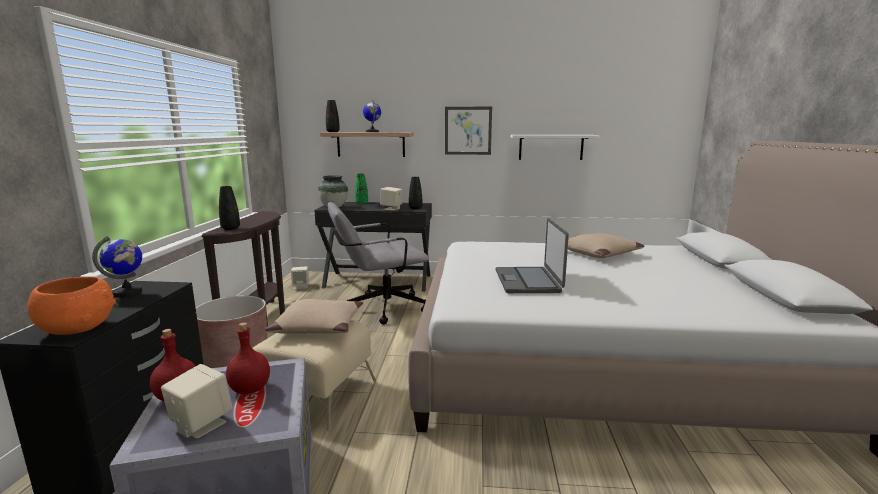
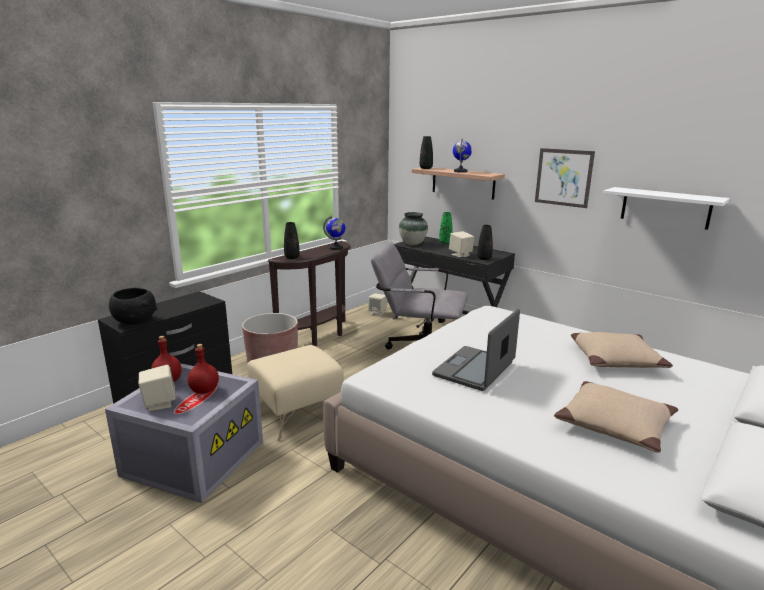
camera: 35 degrees right, 5 degrees up
(79, 328) = (136, 321): orange bowl -> black bowl
(128, 293) = (185, 300): globe -> globe (336, 248)
(318, 326) = (303, 357): beige pillow -> beige pillow (614, 425)

